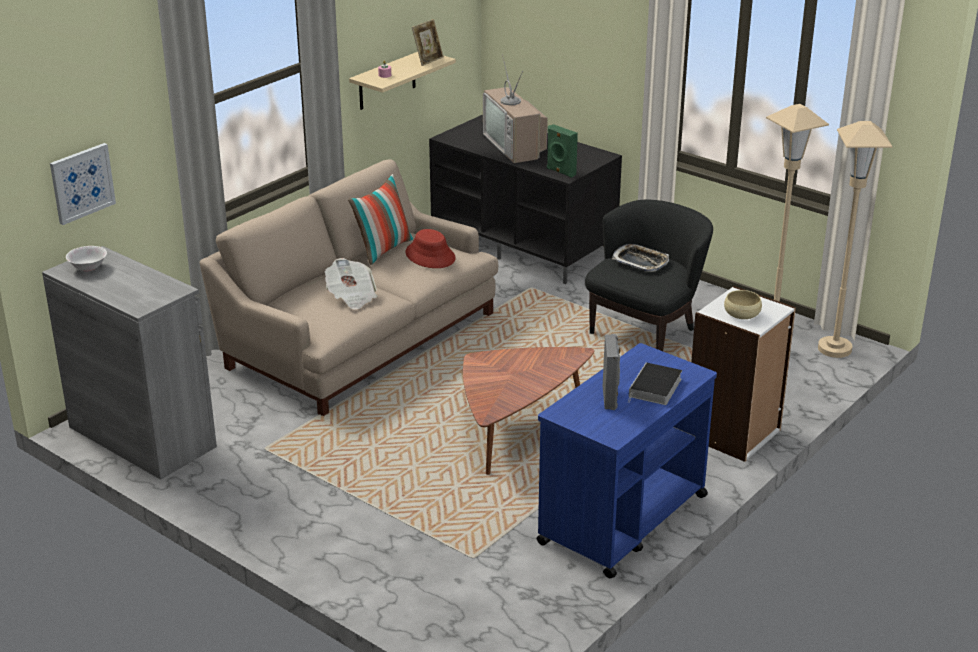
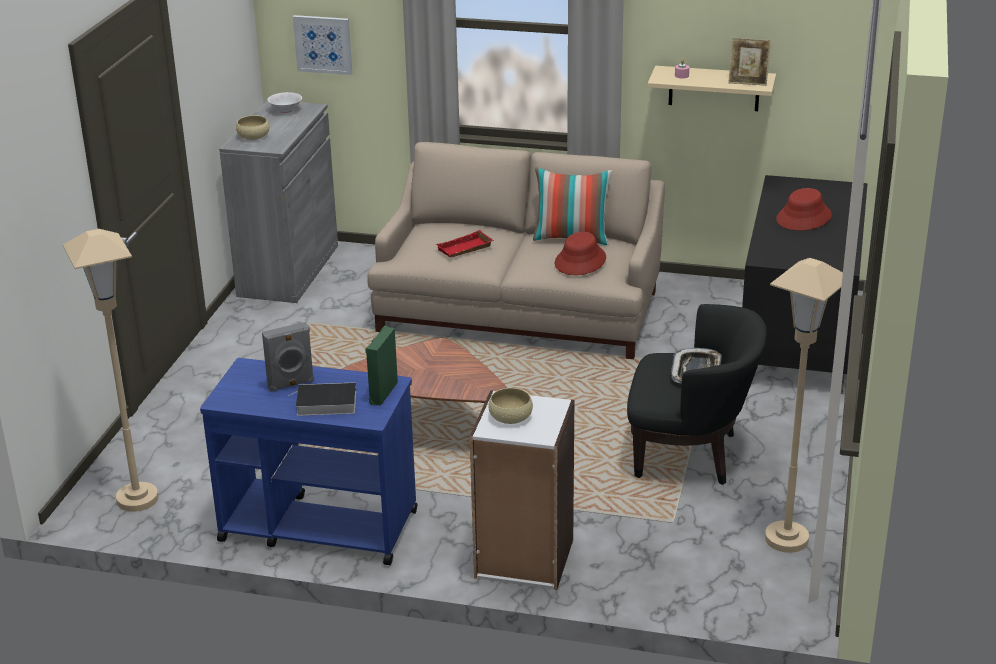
camera: 65 degrees right, 0 degrees up
(132, 295) = (253, 136): none -> beige bowl
(351, 296) = (465, 249): newspaper -> red tray
(516, 146) = (804, 218): television -> red hat
(560, 172) = (768, 254): green speaker -> green speaker (382, 393)
(834, 349) = (781, 595): beige floor lamp -> beige floor lamp (137, 499)

